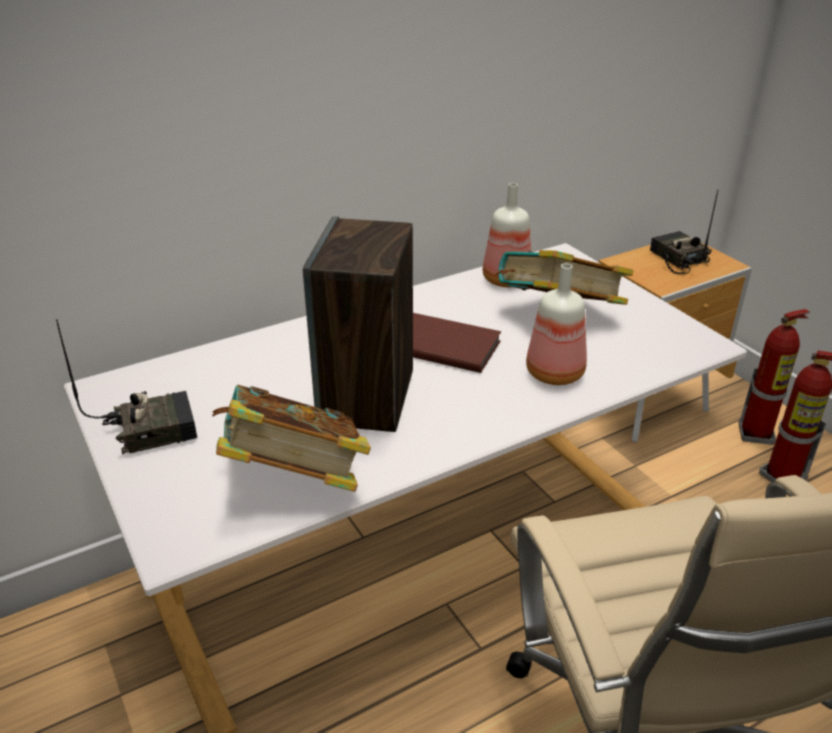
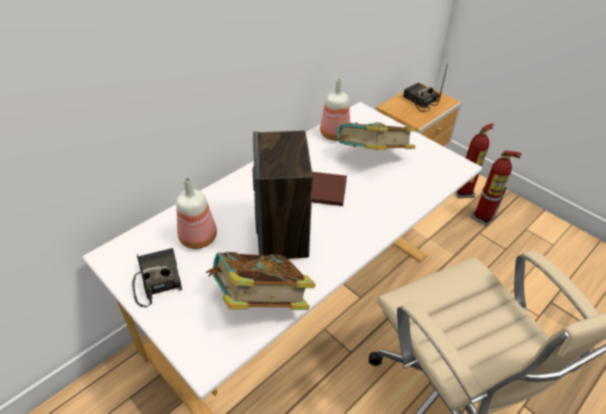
camera: 15 degrees left, 10 degrees up
(152, 428) = (157, 280): radio -> radio turned 75 degrees counterclockwise
(555, 372) = (384, 199): bottle -> bottle (198, 237)

